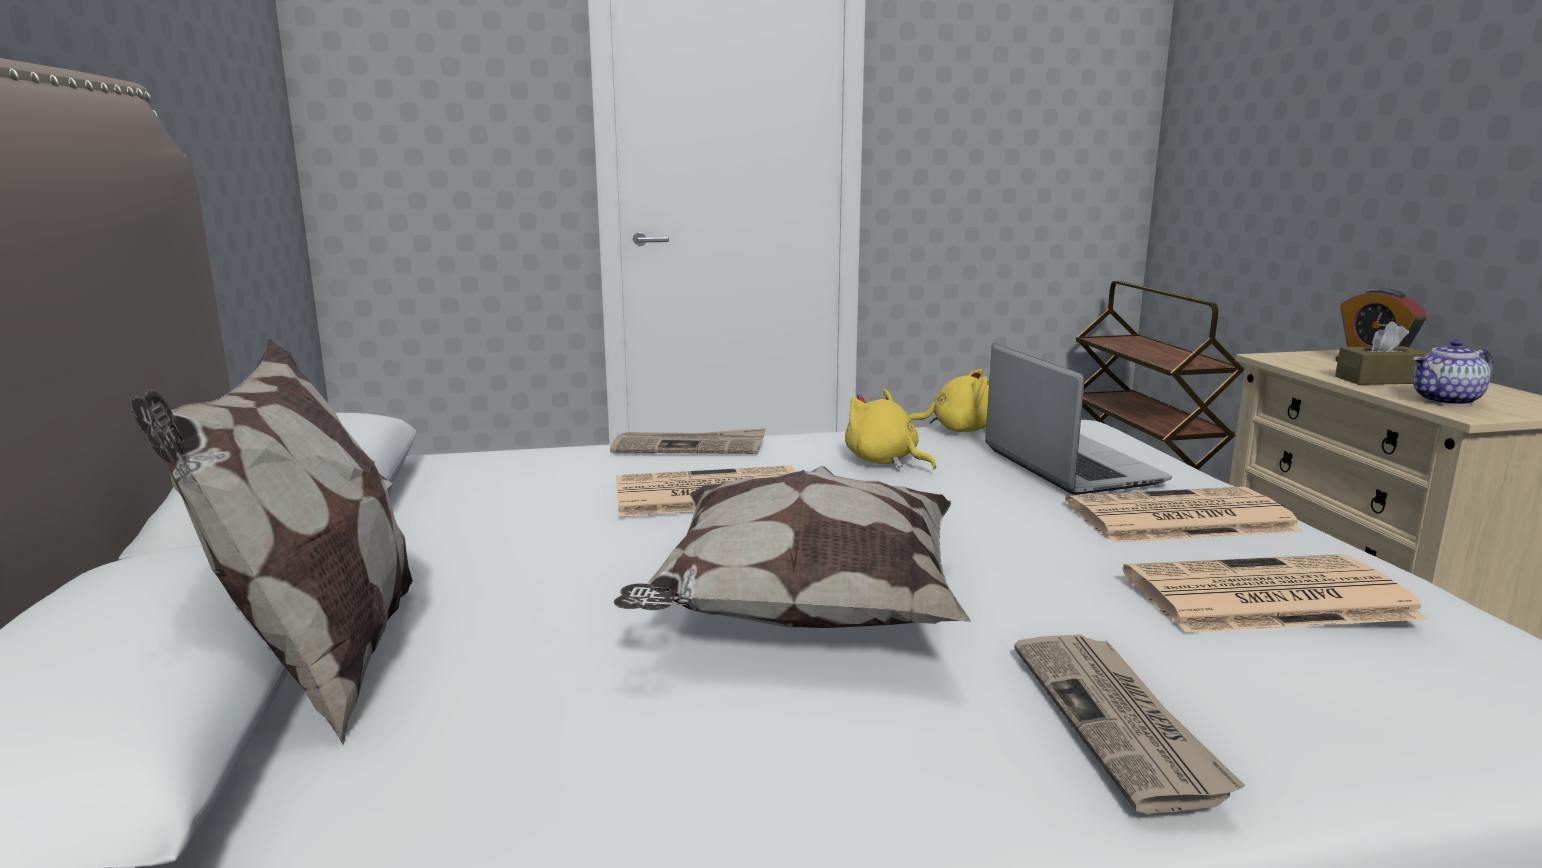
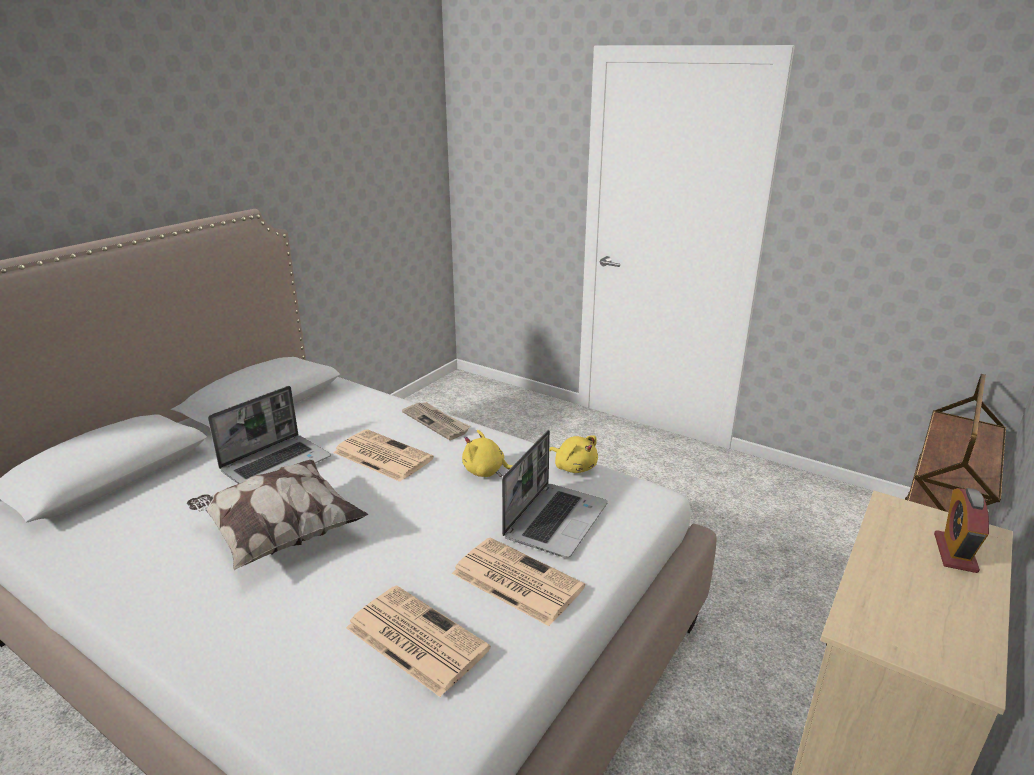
camera: 45 degrees right, 10 degrees up
(325, 662) = (165, 475): pillow -> none
(551, 560) = (277, 464): none -> laptop
(884, 461) = (486, 471): yellow plush toy -> yellow plush toy turned 75 degrees counterclockwise
(1117, 722) = (248, 638): newspaper -> none
(1379, 380) = (901, 567): brown tissue box -> none
(1447, 401) = (881, 611): teapot -> none

